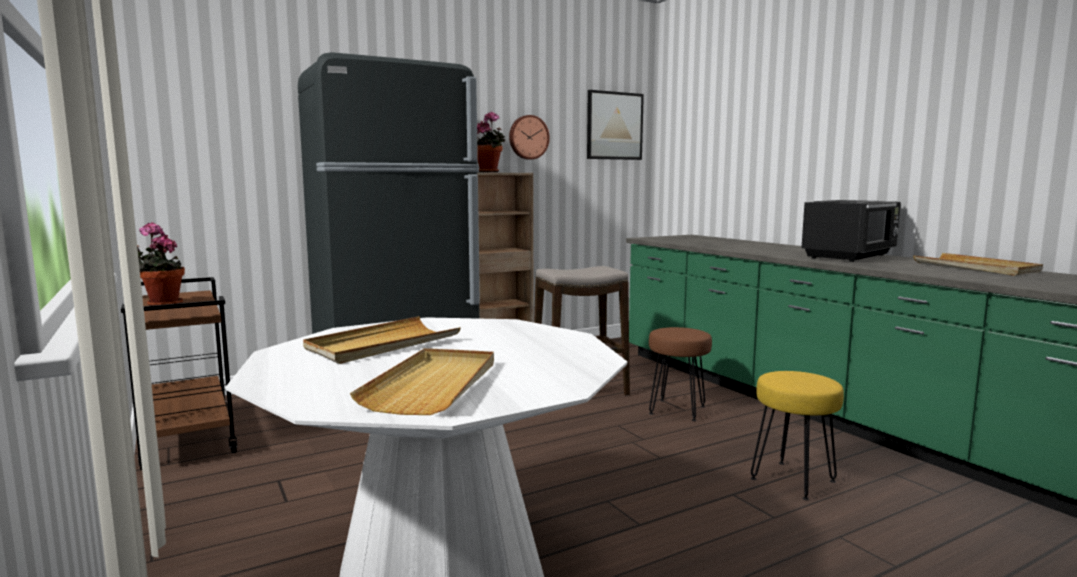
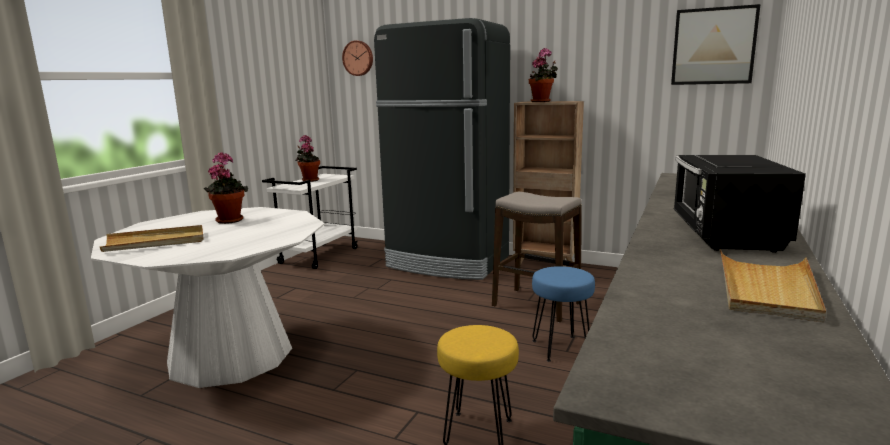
camera: 55 degrees right, 5 degrees up
(186, 438) = (319, 255): brown cart -> white cart
(382, 345) = (229, 220): beige tray -> potted plant
(528, 137) = (600, 66): wall clock -> wall clock (358, 58)
(678, 410) = (561, 348): brown stool -> blue stool
(850, 257) = (725, 236): black microwave -> black microwave turned 90 degrees clockwise

